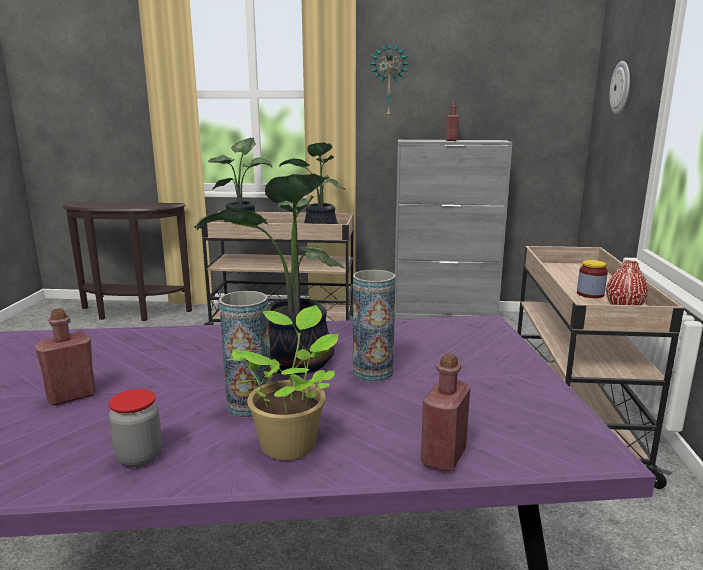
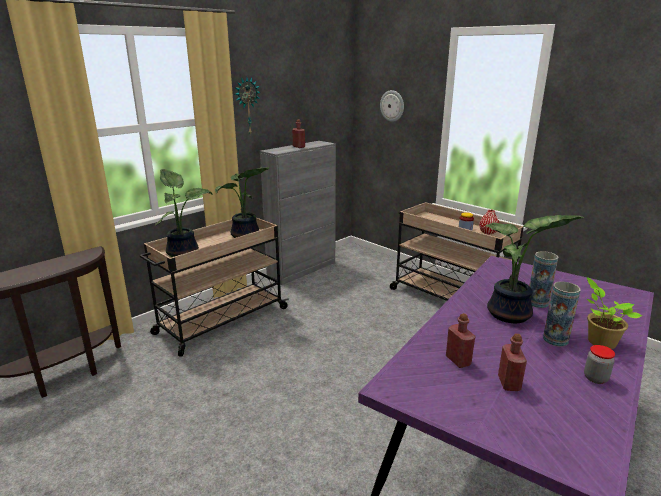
camera: 50 degrees left, 5 degrees up
(443, 457) = (626, 317): red bottle -> red bottle (458, 360)

